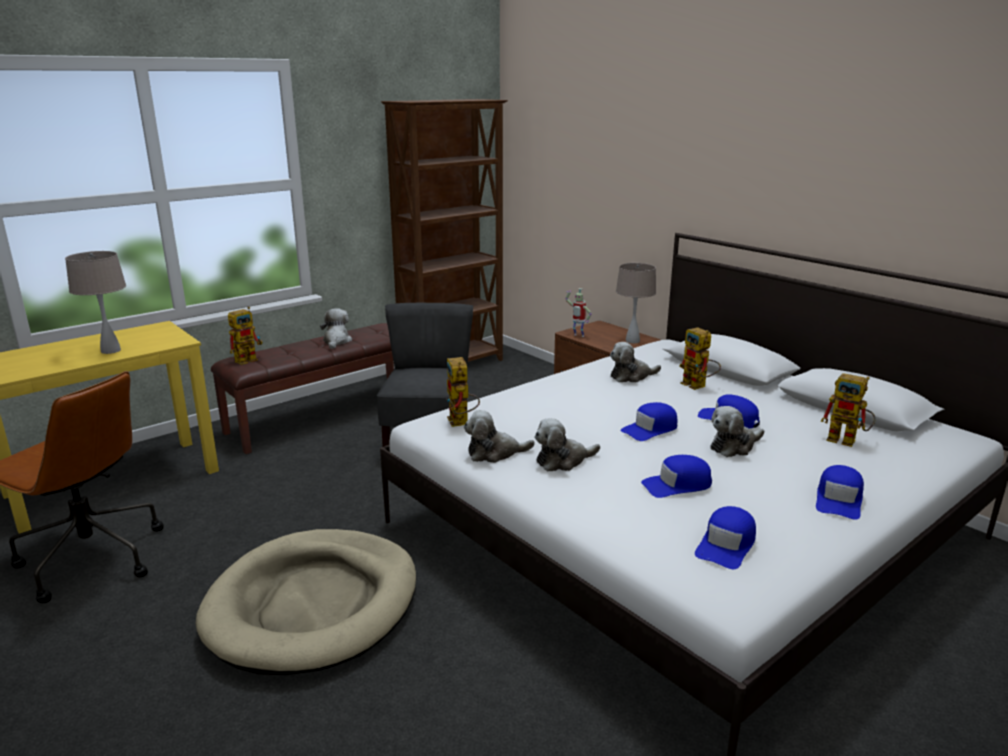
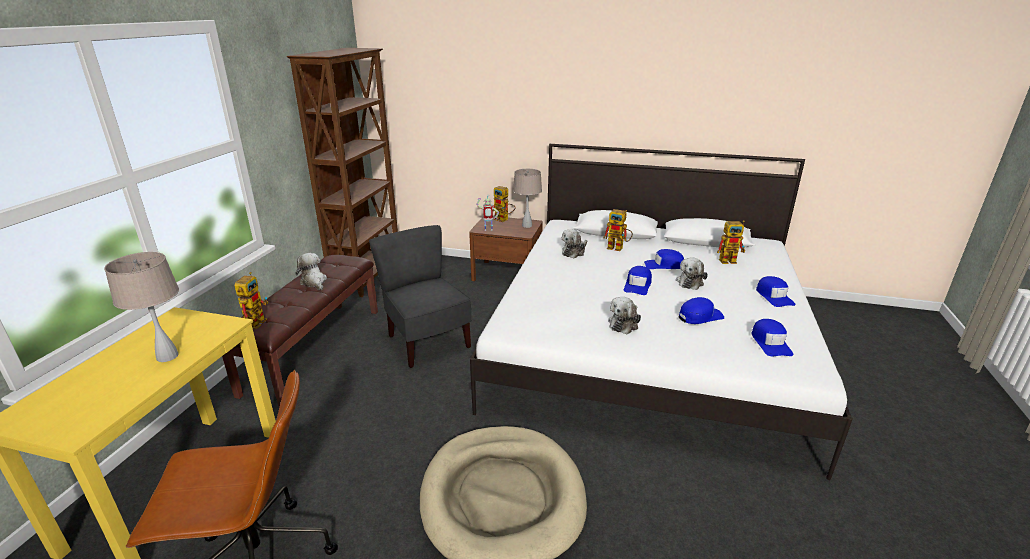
camera: 35 degrees left, 5 degrees up
(461, 423) = (528, 319): toy robot -> toy robot (504, 220)
(494, 453) = (579, 333): plush toy -> none
(677, 485) = (700, 316): blue cap -> blue cap turned 150 degrees counterclockwise

